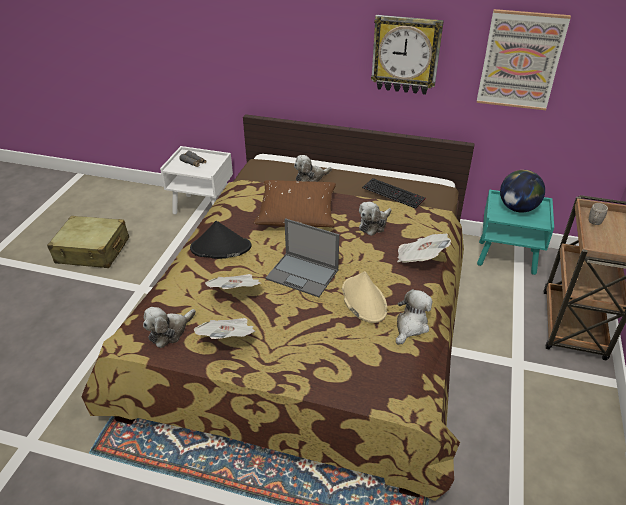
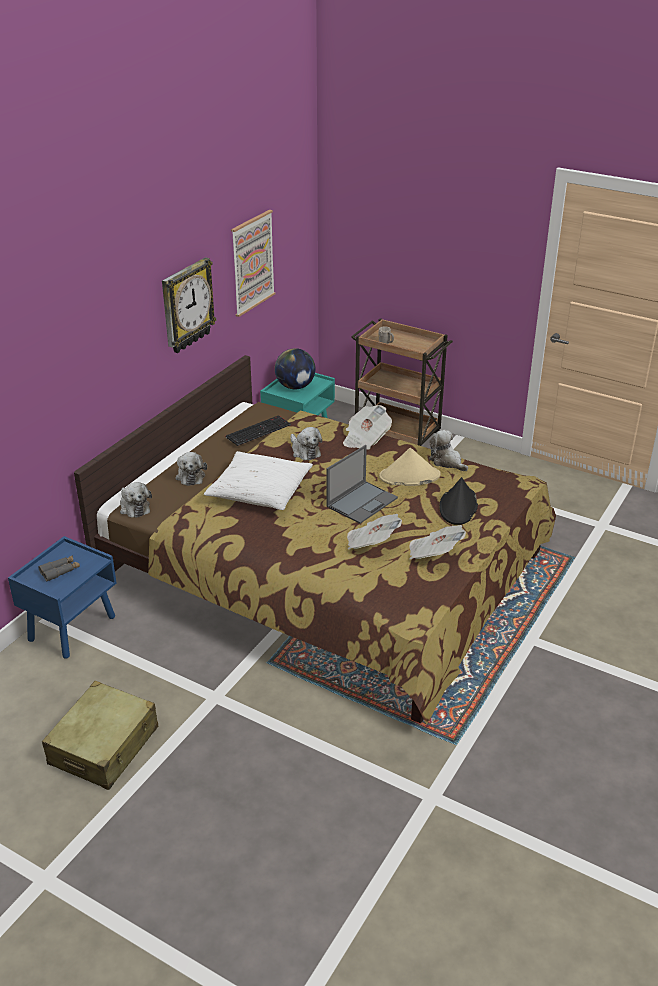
camera: 75 degrees left, 5 degrees down
(169, 331) = (413, 589): plush toy -> plush toy (134, 507)
(204, 208) = (72, 628): white nightstand -> blue nightstand
(220, 248) = (295, 546): black hat -> black hat (458, 506)
(297, 213) = (259, 491): brown pillow -> white pillow

